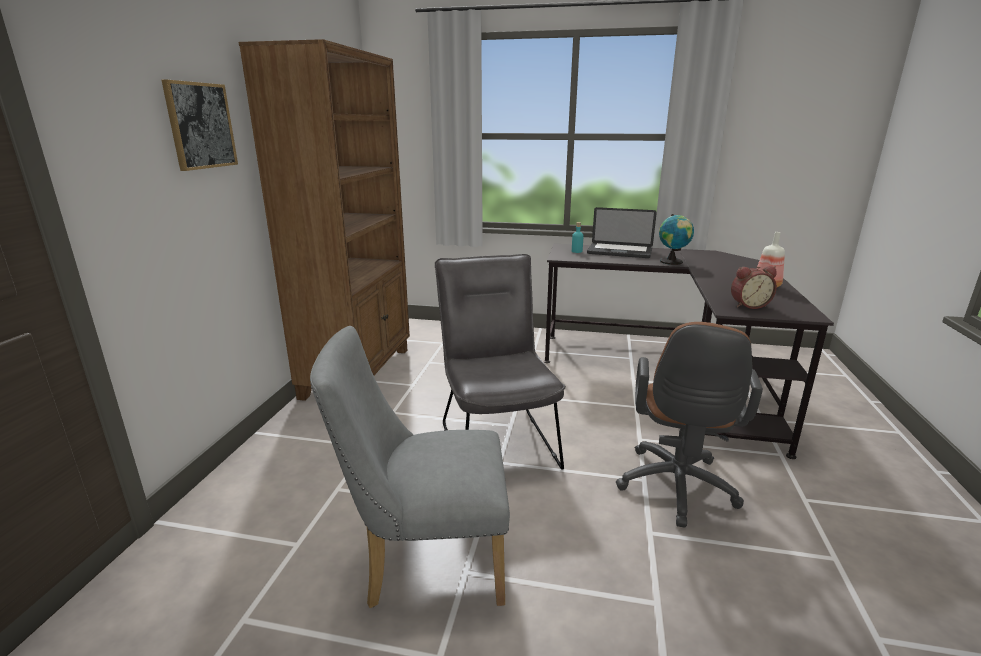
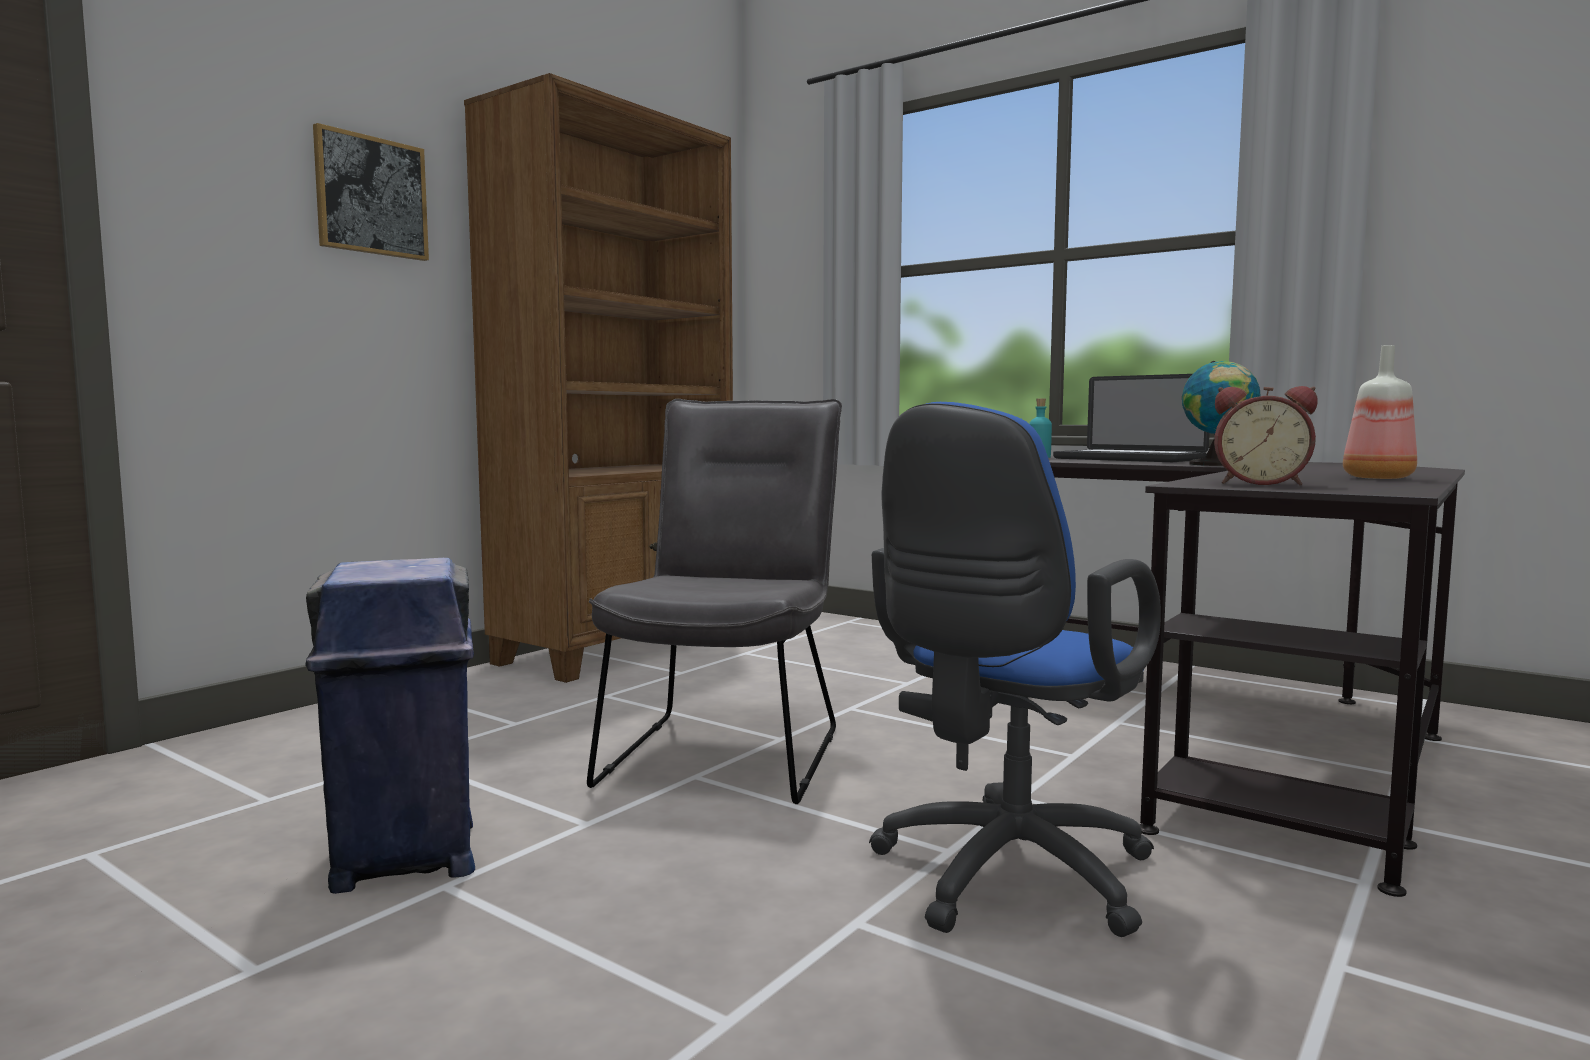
camera: 25 degrees right, 15 degrees down
(425, 561) = (405, 858): grey chair -> blue trash can
(676, 490) = (1004, 879): brown office chair -> blue office chair

